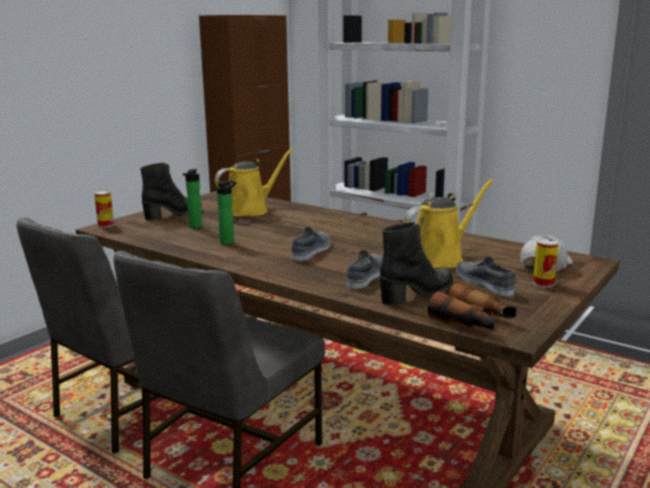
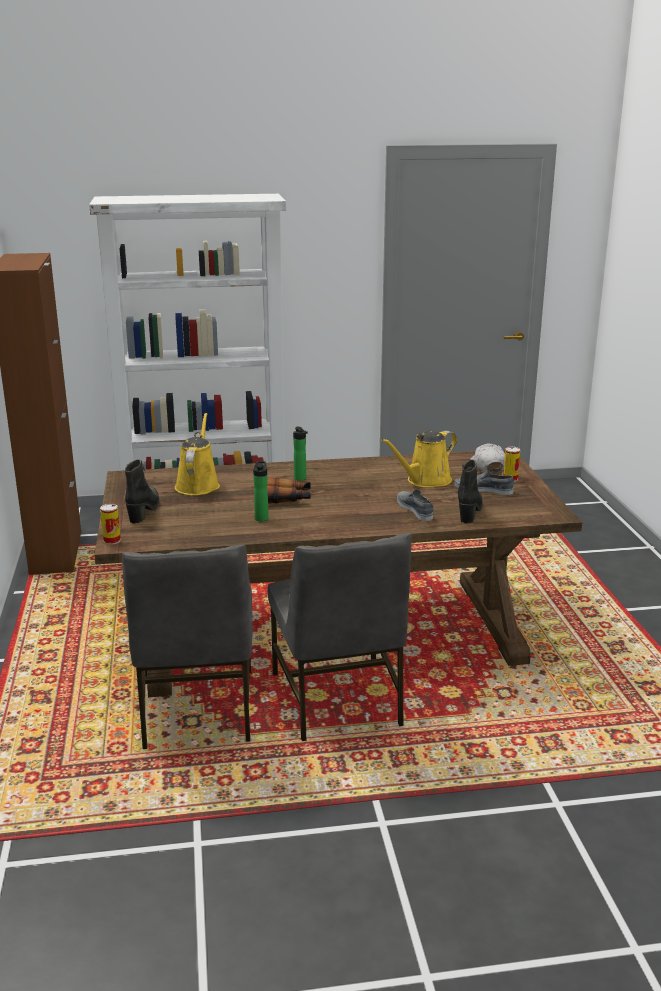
camera: 45 degrees left, 5 degrees up
(194, 226) = (197, 515): bottle -> bottle (301, 479)
(312, 250) = (338, 503): grey shoe -> none
(439, 258) = (425, 481): yellow watering can -> yellow watering can turned 135 degrees counterclockwise
(473, 322) = (527, 516): binoculars -> binoculars (288, 498)

